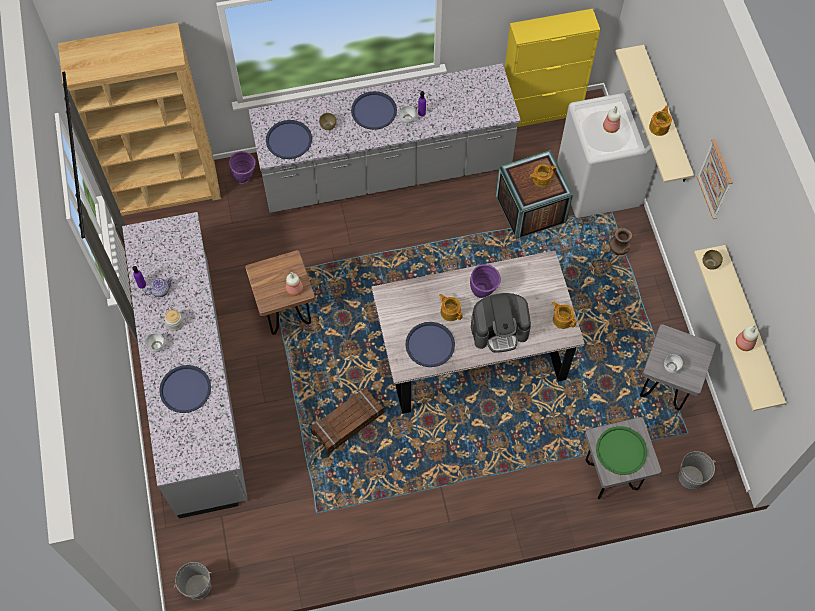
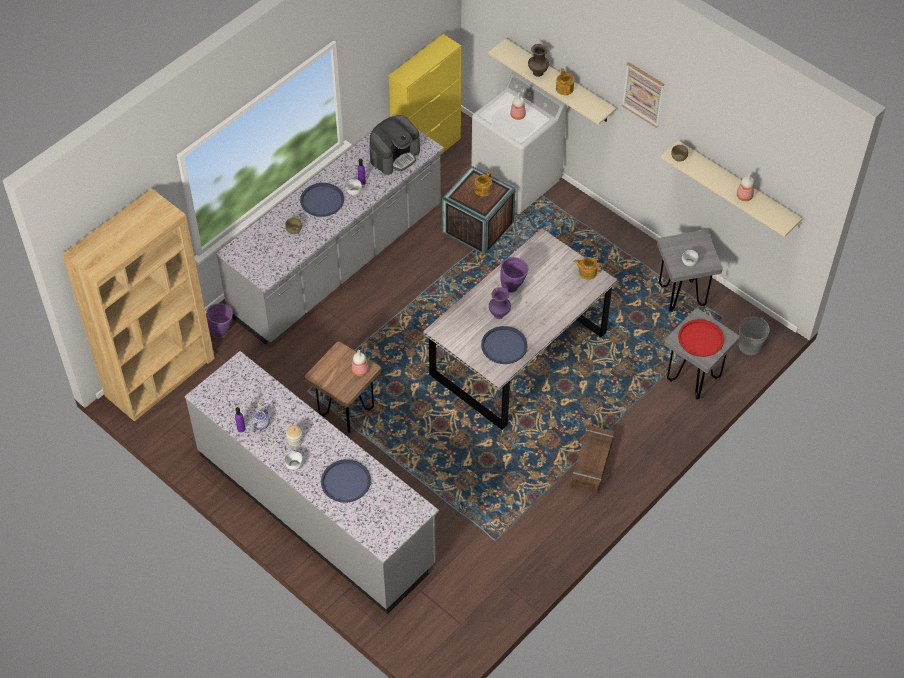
camera: 35 degrees left, 10 degrees down
(198, 587) = (446, 653): grey bucket -> none
(289, 140) = (270, 257): blue tray -> none
(348, 423) = (465, 462): crate -> crate (592, 463)
(450, 311) = (499, 314): teapot -> purple vase
(499, 330) = (547, 305): coffee machine -> coffee machine (394, 155)
(617, 251) = (569, 220): brown vase -> brown vase (537, 73)
(621, 451) = (701, 338): green tray -> red tray

